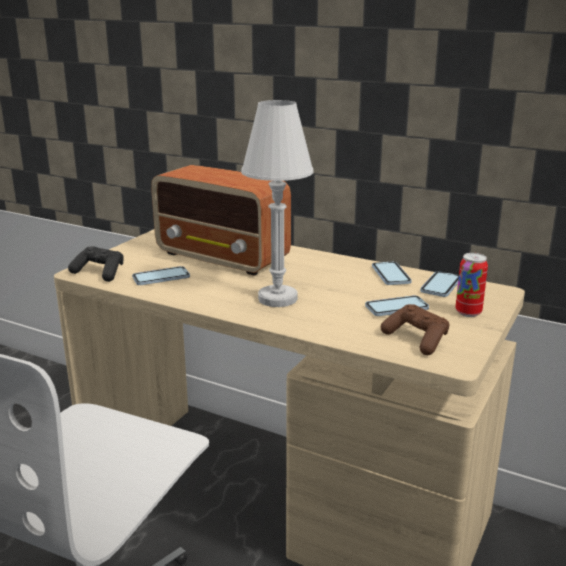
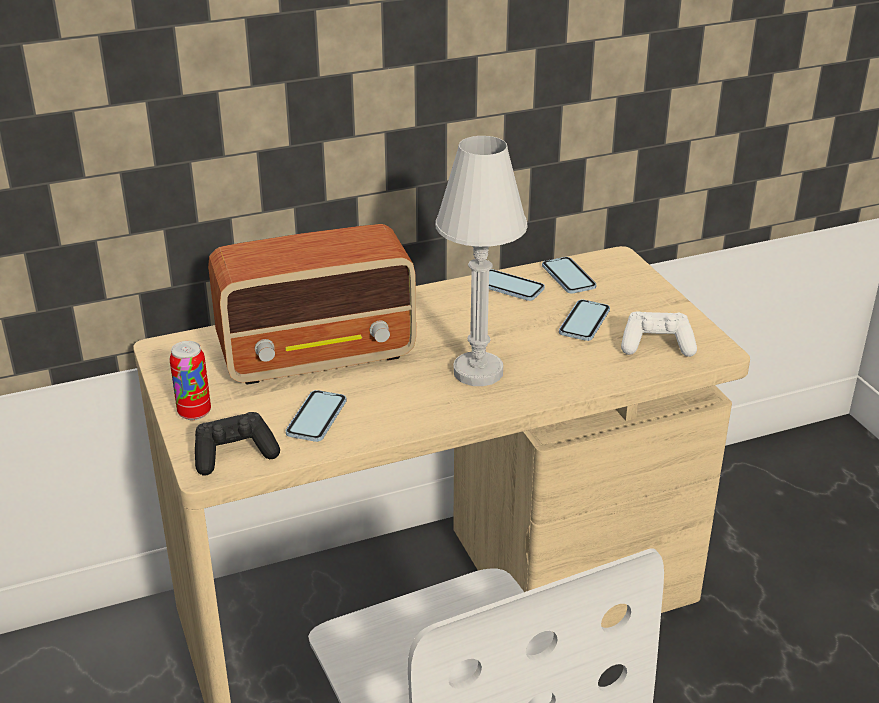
camera: 50 degrees left, 10 degrees up
(416, 339) = (656, 345): brown game controller -> white game controller
(468, 312) = (638, 295): can -> can (194, 412)

